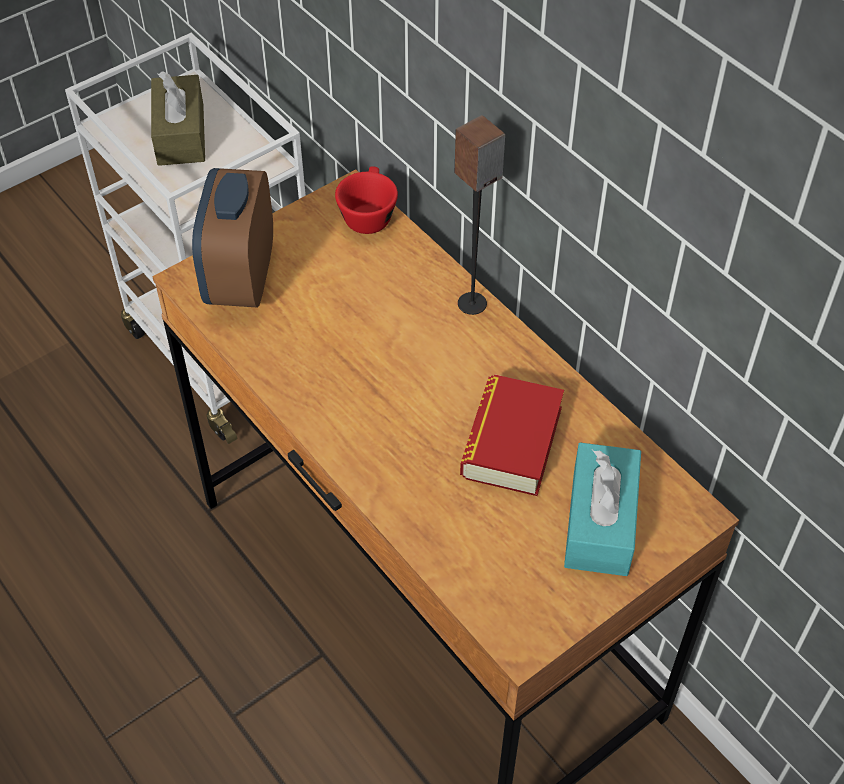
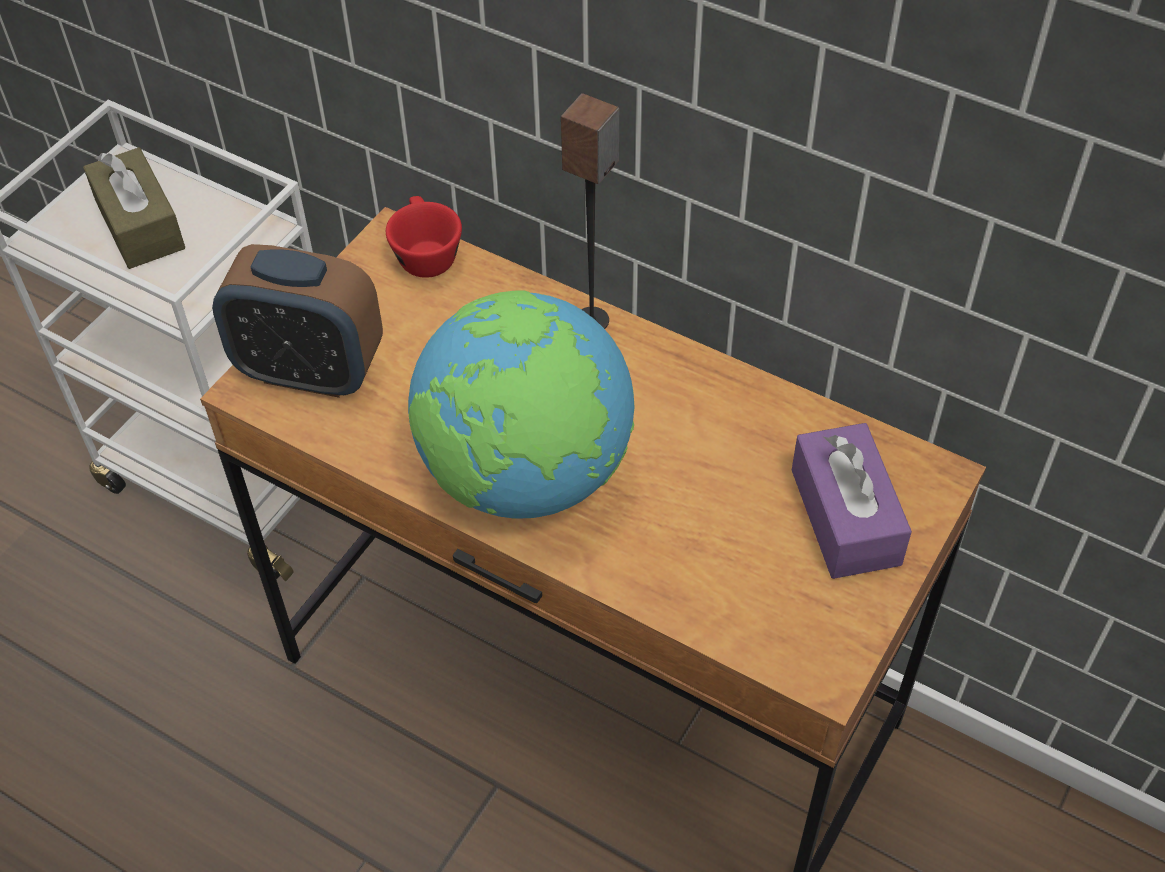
camera: 20 degrees left, 0 degrees up
(240, 279) = (310, 371): alarm clock -> alarm clock turned 60 degrees counterclockwise
(363, 408) = (525, 475): none -> globe
(511, 442) = (709, 460): book -> none
(600, 522) = (845, 517): turquoise tissue box -> purple tissue box

